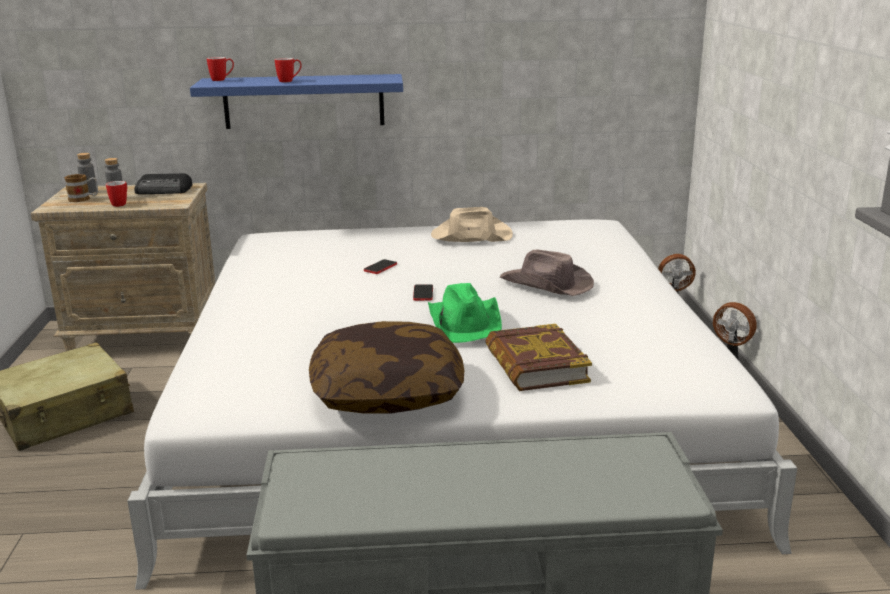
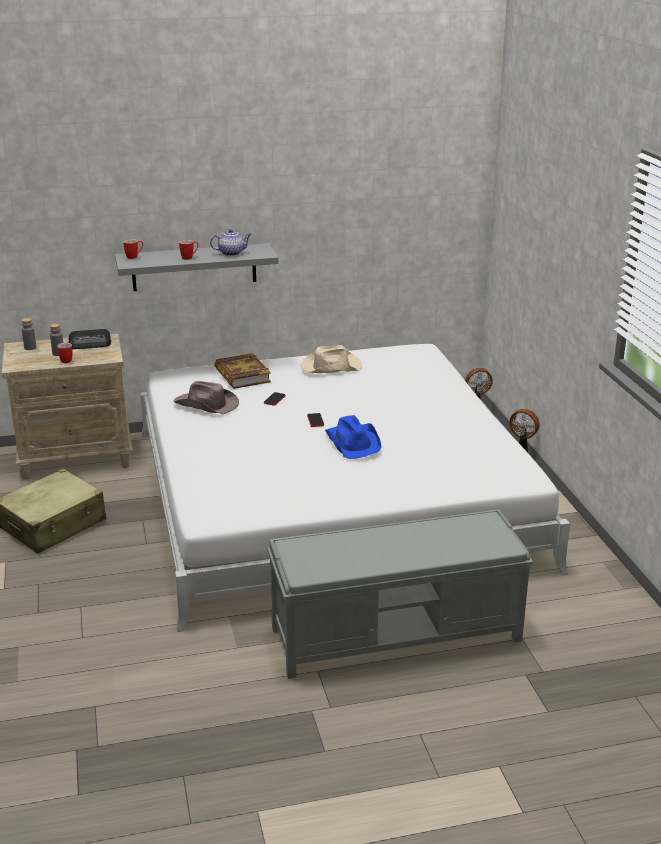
camera: 10 degrees left, 5 degrees up
(84, 199) = (32, 356): mug -> none
(304, 101) = (194, 267): blue shelf -> grey shelf
(346, 79) = (232, 253): none -> teapot
(387, 392) = (322, 496): pillow -> none
(465, 322) = (353, 442): green hat -> blue hat
(535, 366) = (408, 471): book -> book (242, 376)
(547, 284) = (398, 407): brown hat -> brown hat (206, 405)

